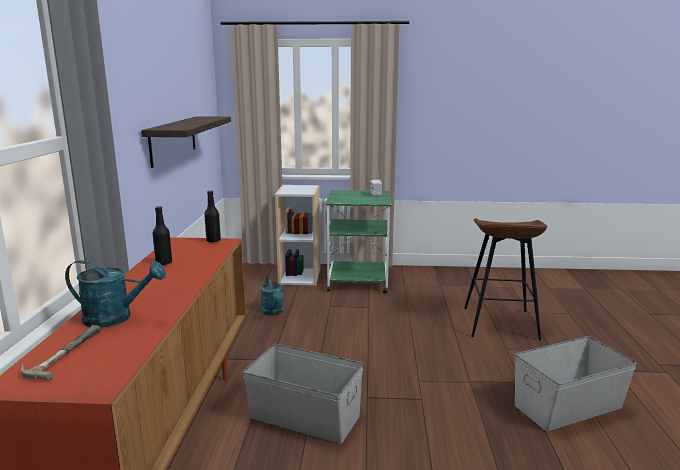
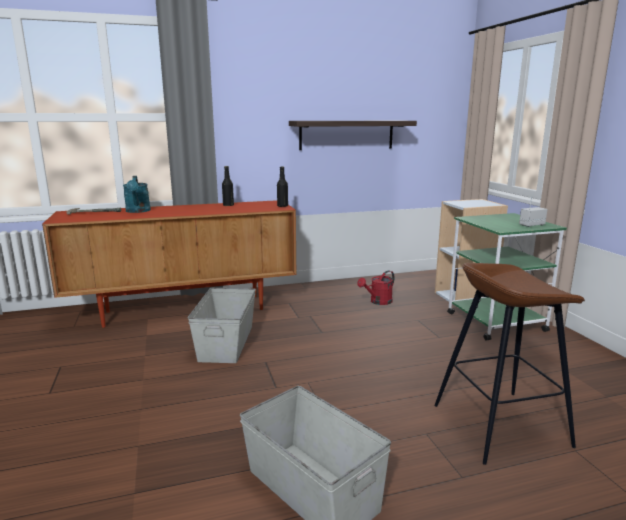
camera: 70 degrees right, 0 degrees up
(274, 312) = (378, 302): turquoise watering can -> red watering can

